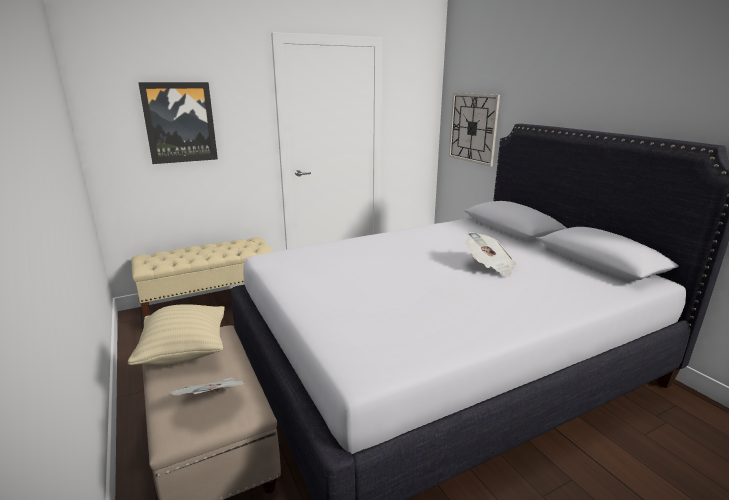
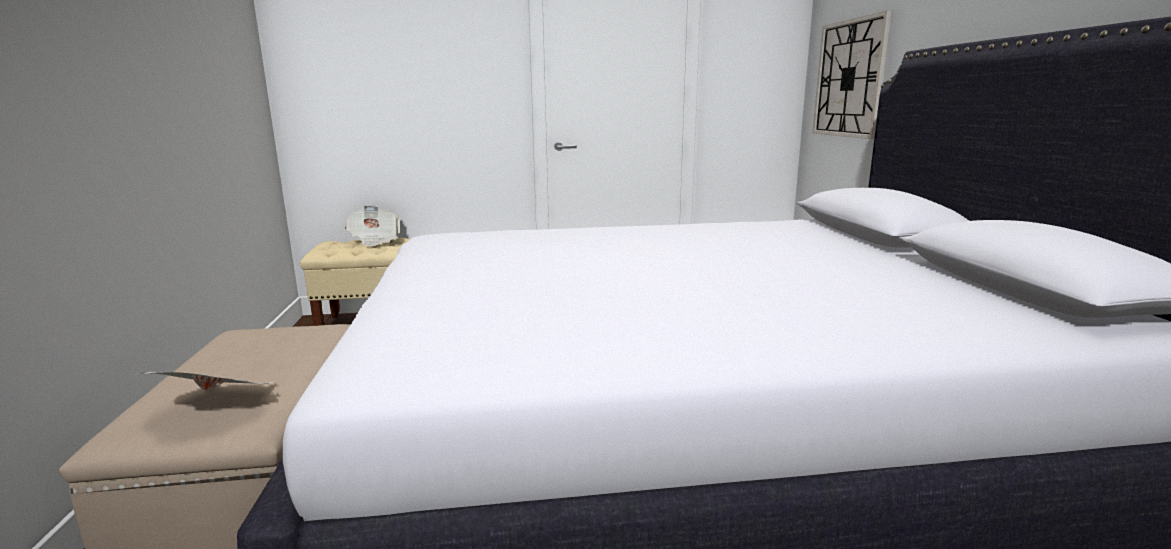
camera: 20 degrees right, 5 degrees down
(180, 123) = (393, 64): picture -> none
(184, 352) = (256, 345): beige pillow -> none
(489, 266) = (776, 274): newspaper -> newspaper (374, 240)

